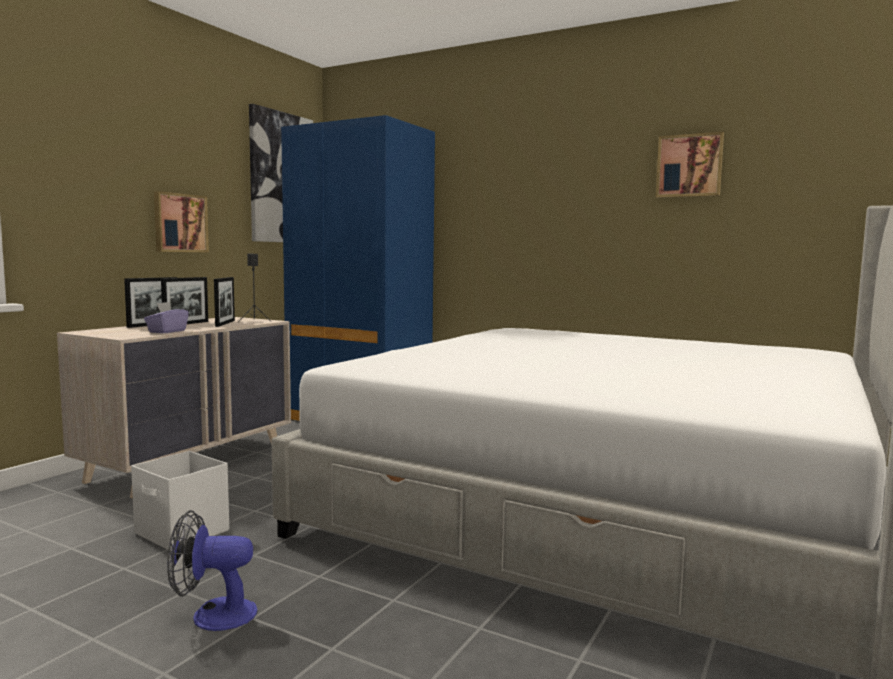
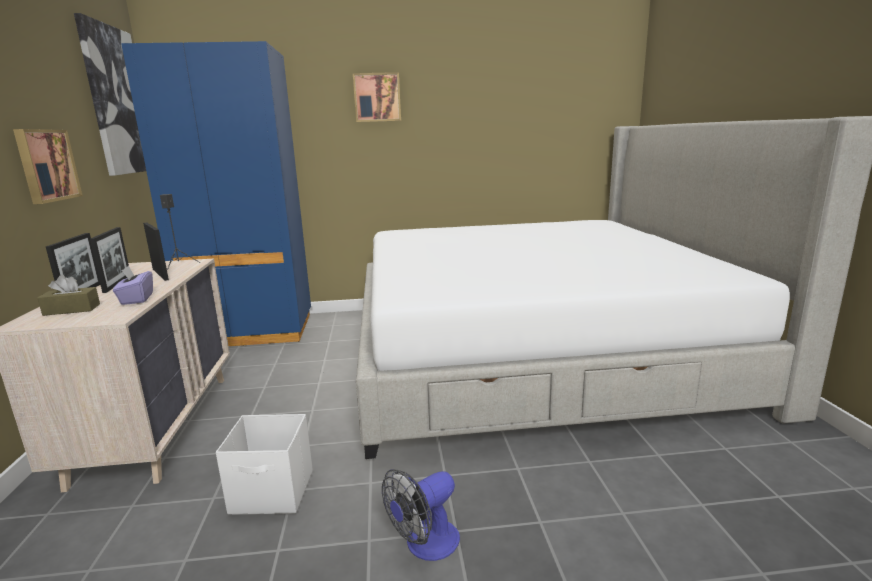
camera: 35 degrees left, 10 degrees up
(121, 330) = (72, 309): none -> brown tissue box
(689, 166) = (506, 96): picture -> picture (377, 97)

